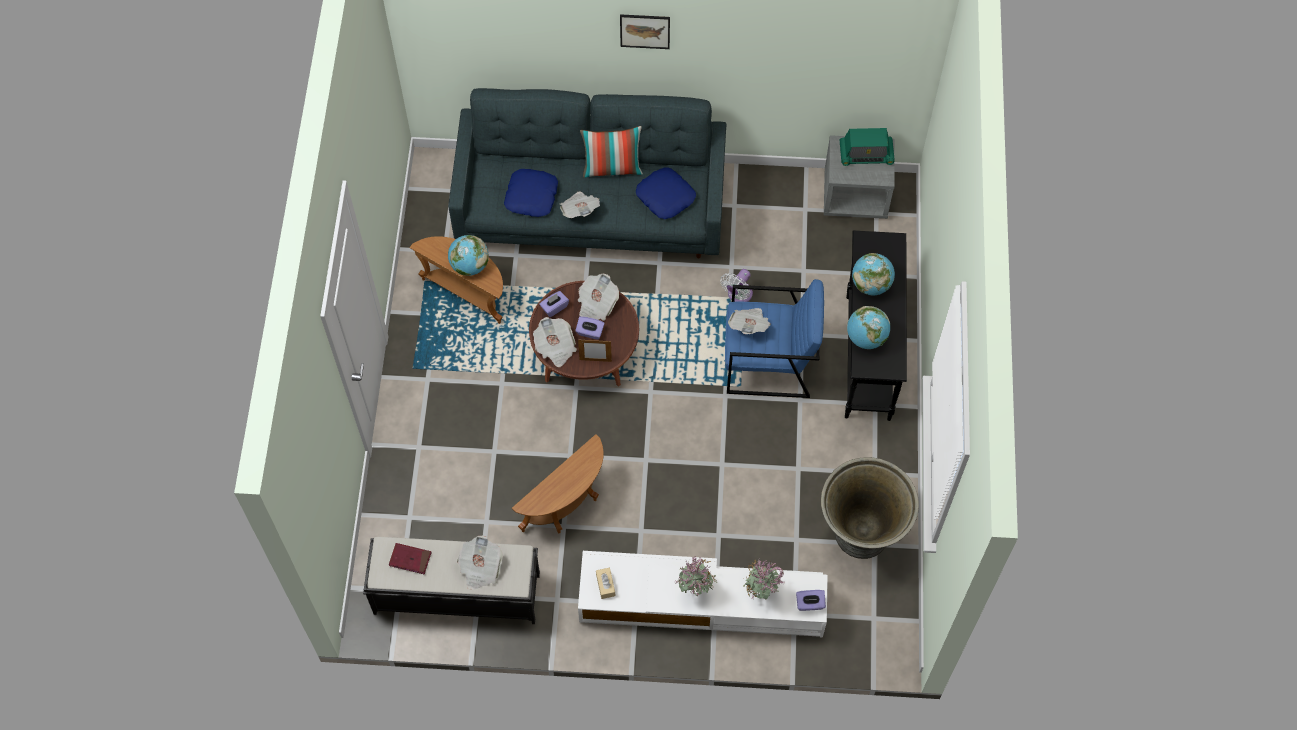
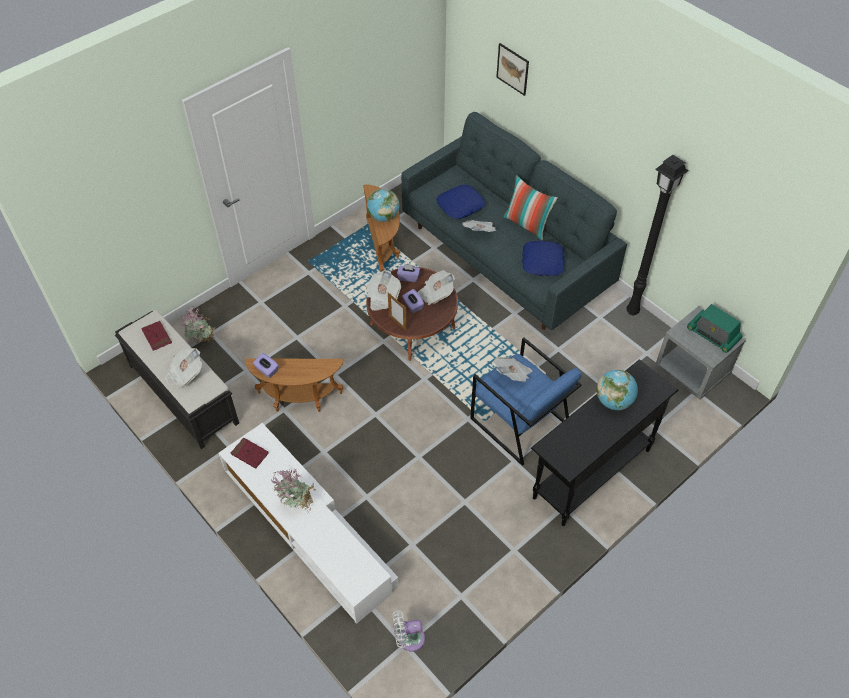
camera: 45 degrees right, 10 degrees down
(605, 585) = (250, 454): beige tissue box -> red book
(645, 31) = (595, 117): picture -> picture (513, 69)
(738, 295) = (544, 368): white fan -> white fan (408, 639)
(756, 176) = (633, 311): none -> black floor lamp
(761, 591) = (335, 545): potted plant -> potted plant (203, 343)
(810, 604) = (356, 584): purple tissue box -> purple tissue box (266, 370)
(860, 534) = (459, 581): grey planter -> none
(866, 338) = (571, 431): globe -> none

